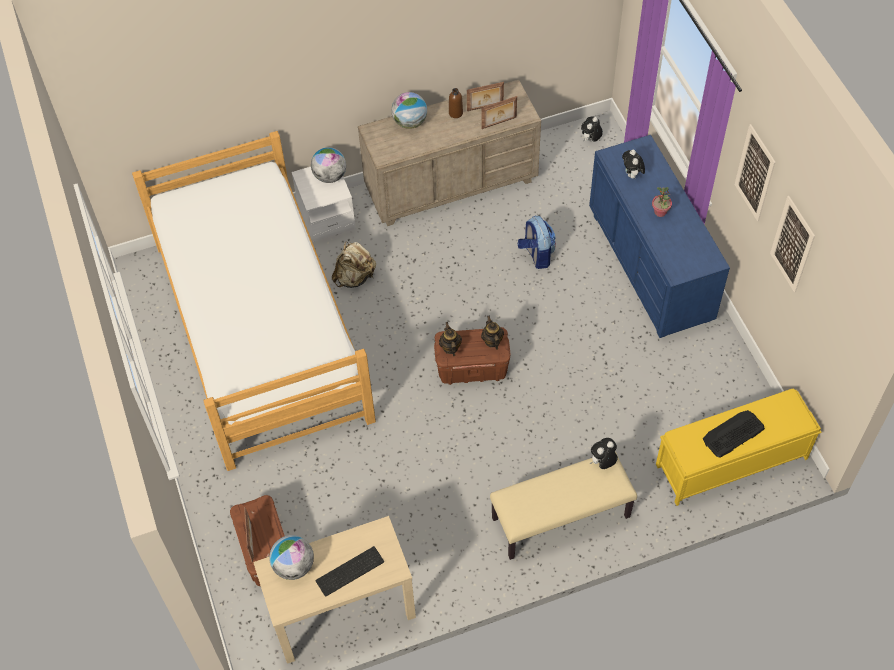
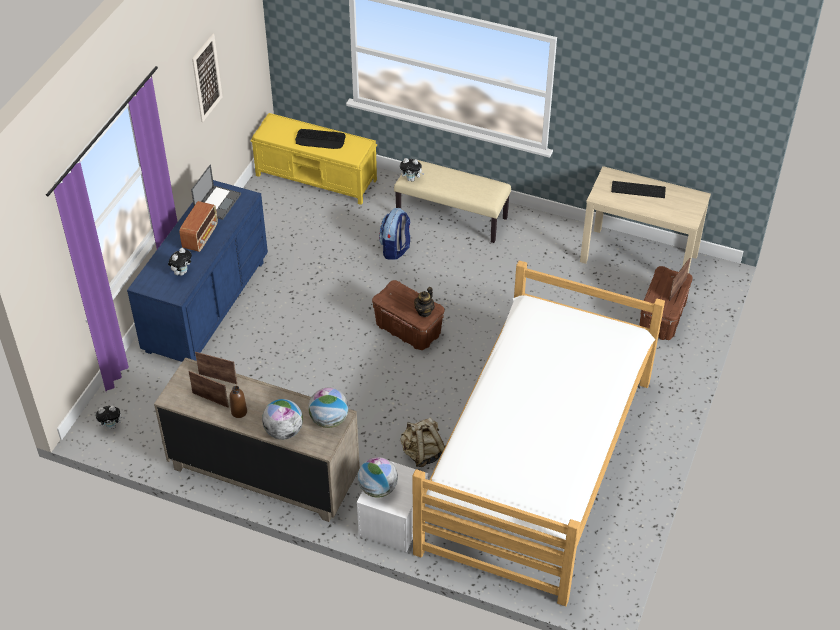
camera: 140 degrees left, 10 degrees down
(294, 566) = (671, 212): globe -> globe (329, 420)
(492, 341) = (391, 296): teapot -> none
(536, 255) = (270, 370): backpack -> backpack (395, 249)
(660, 212) = (201, 237): potted plant -> radio
(691, 251) = (218, 202): none -> laptop
(755, 173) = (171, 111): picture -> none

